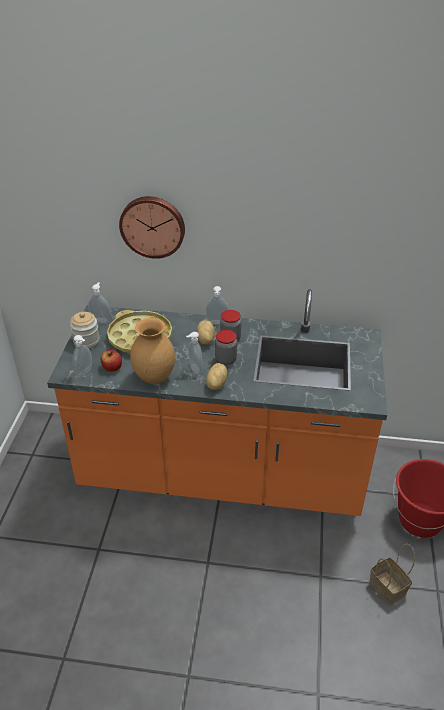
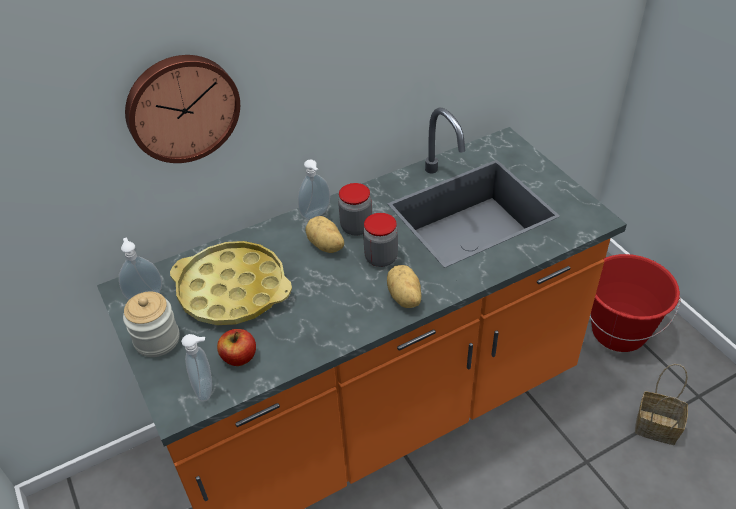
camera: 35 degrees left, 5 degrees up
(155, 378) = (317, 336): brown vase -> none
(194, 369) = (356, 294): soap dispenser -> none

